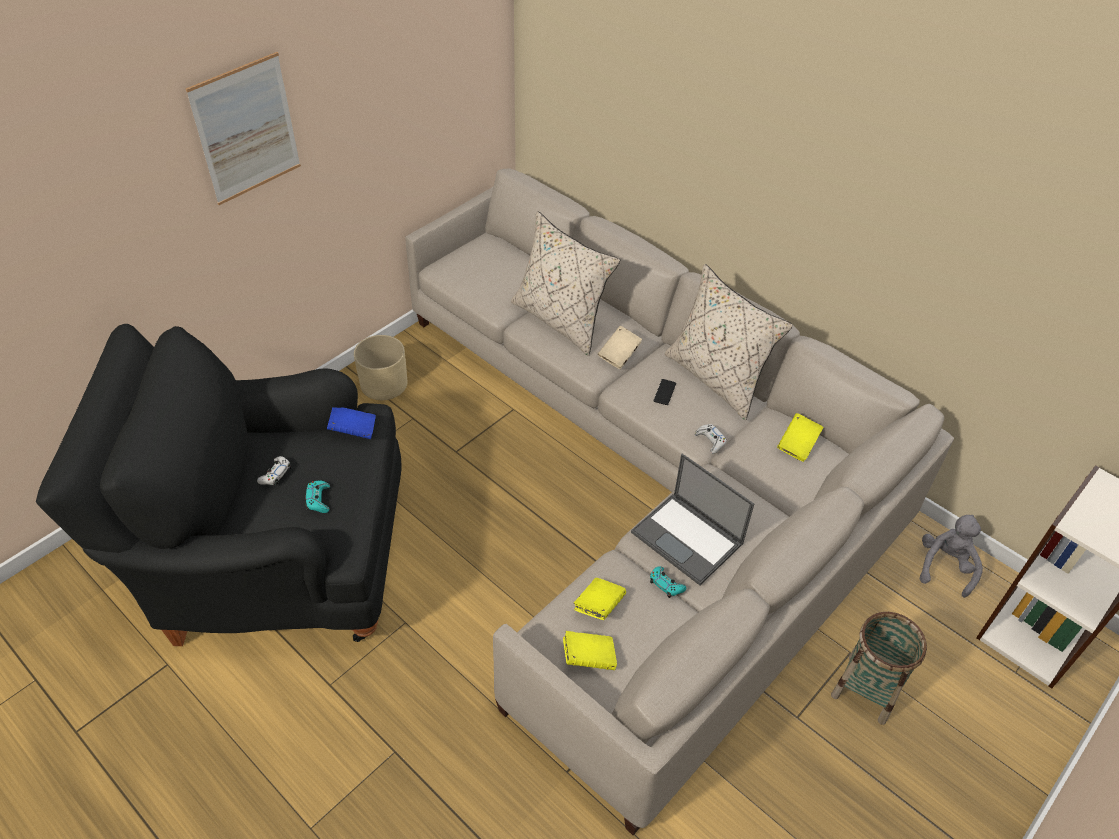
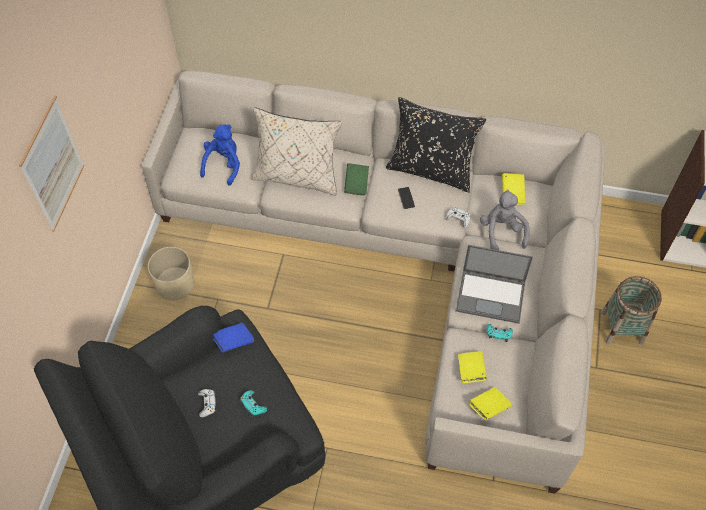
camera: 30 degrees left, 10 degrees up
(494, 278) = (223, 165): none -> blue plush toy
(619, 355) = (356, 184): beige book -> green book
(717, 378) = (431, 170): beige pillow -> black pillow
(945, 566) = (618, 222): grey plush toy -> grey plush toy (502, 232)

